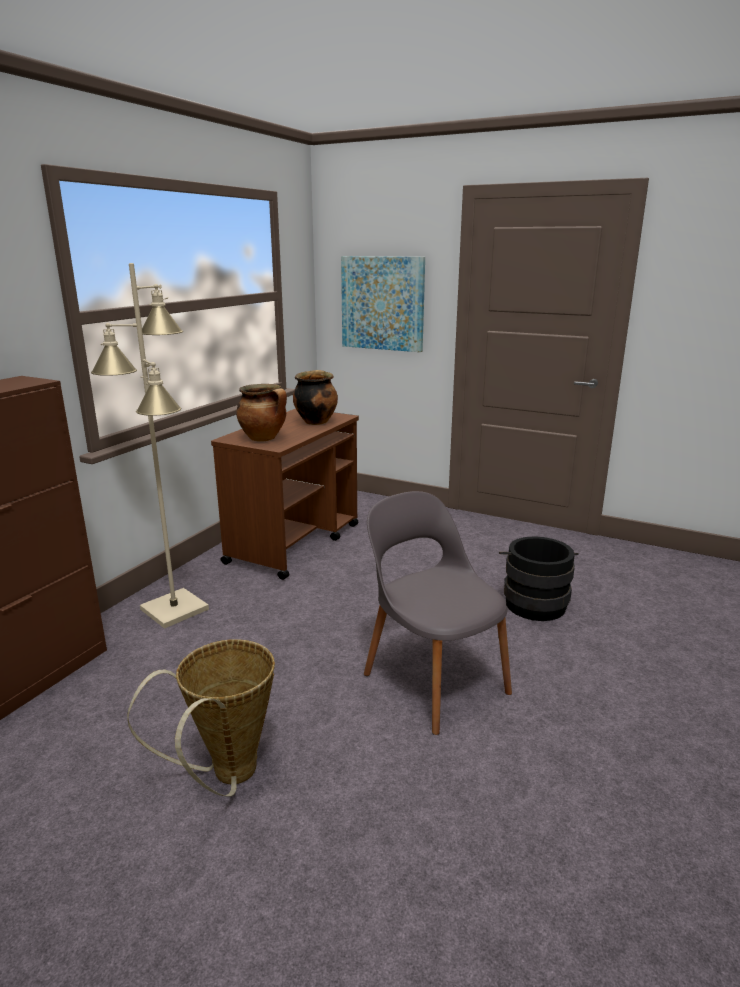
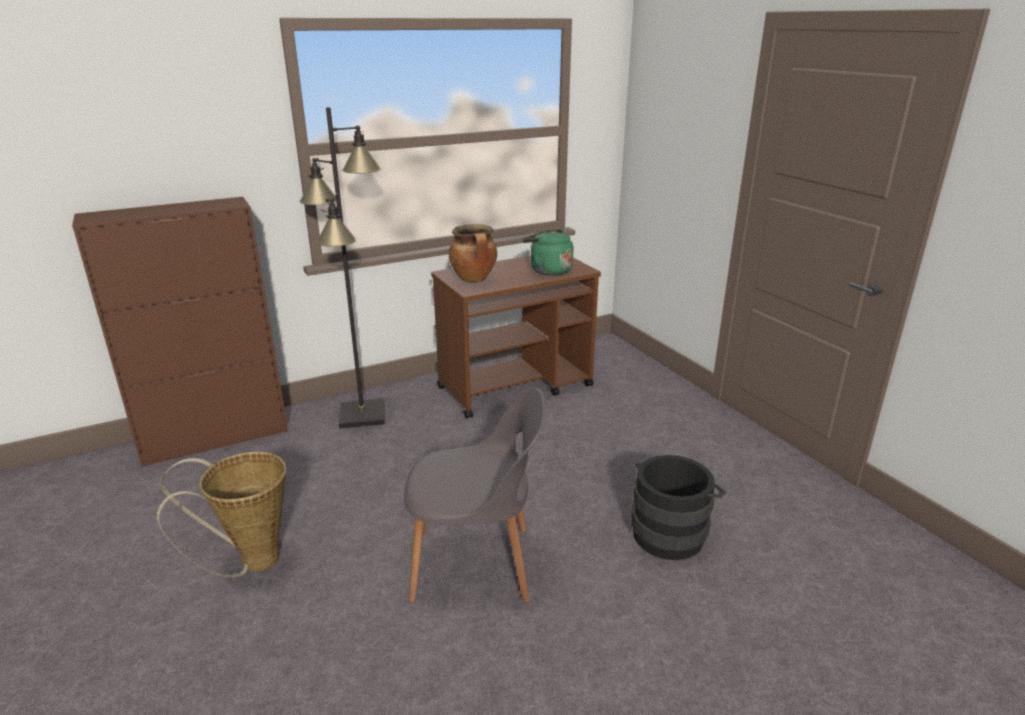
camera: 35 degrees right, 5 degrees up
(175, 609) = (363, 415): beige floor lamp -> black floor lamp
(315, 421) = (548, 270): cooking pot -> green kettle
(383, 303) = (677, 147): picture -> none
(433, 680) = (476, 563): grey chair -> grey chair turned 90 degrees clockwise

